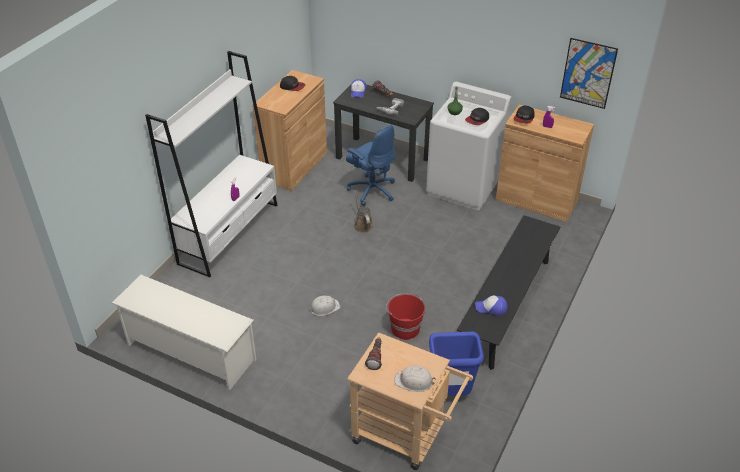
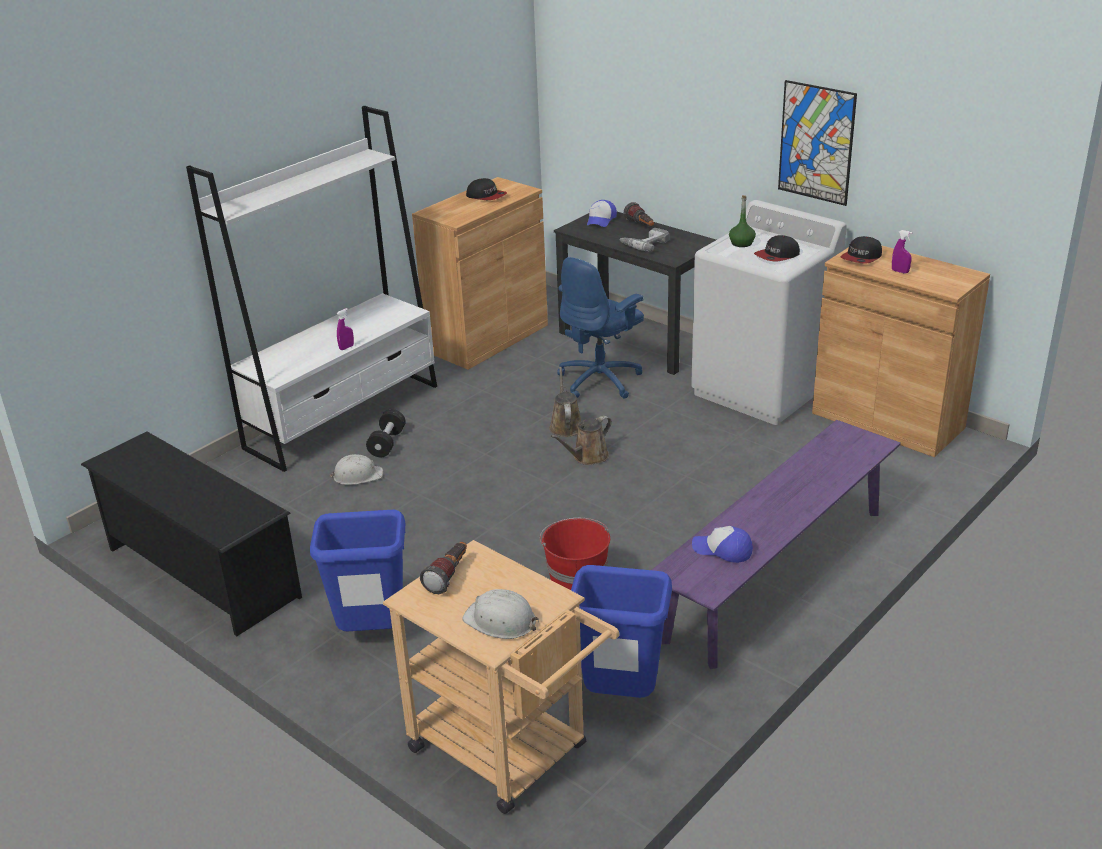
camera: 15 degrees right, 10 degrees down
(190, 352) = (201, 572): white shoe rack -> black shoe rack
(263, 249) = (387, 443): none -> black dumbbell
(305, 377) = (371, 634): none -> blue trash can
(324, 307) = (450, 536): white hard hat -> white hard hat (357, 475)
(372, 190) = (601, 380): blue office chair -> blue office chair turned 75 degrees clockwise
(382, 245) = (588, 457): none -> brown watering can
(507, 307) = (776, 574): black bench -> purple bench
(588, 73) = (977, 174): picture -> picture (816, 142)

